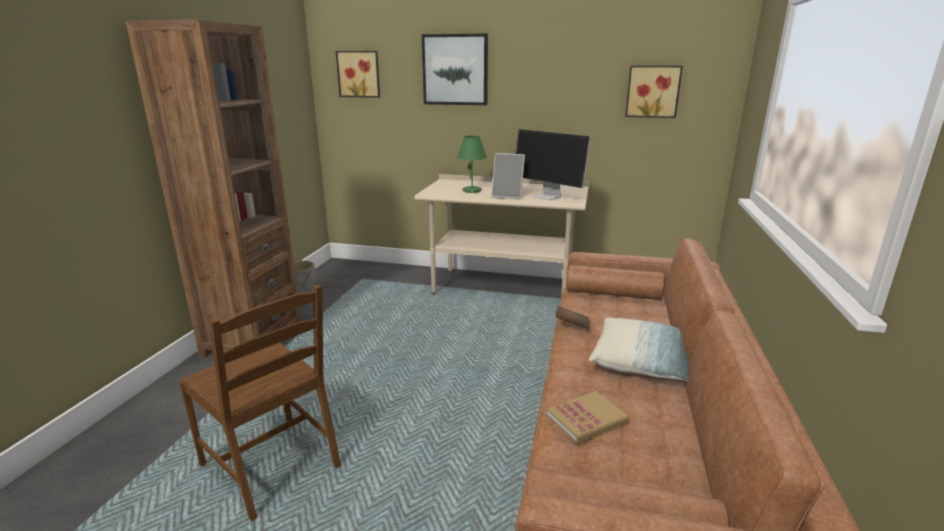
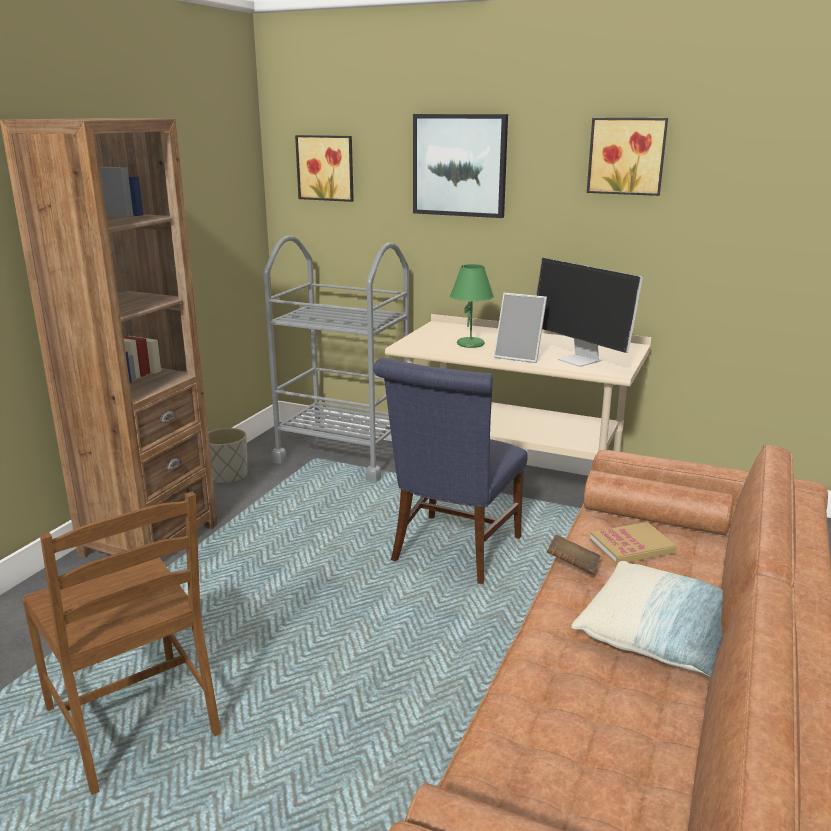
camera: 10 degrees right, 0 degrees up
(382, 275) = (344, 455): none -> grey cart
(474, 331) = (452, 553): none -> blue chair
(587, 419) = (545, 716): book -> book (632, 546)
(652, 91) = (755, 206): picture -> picture (627, 156)

